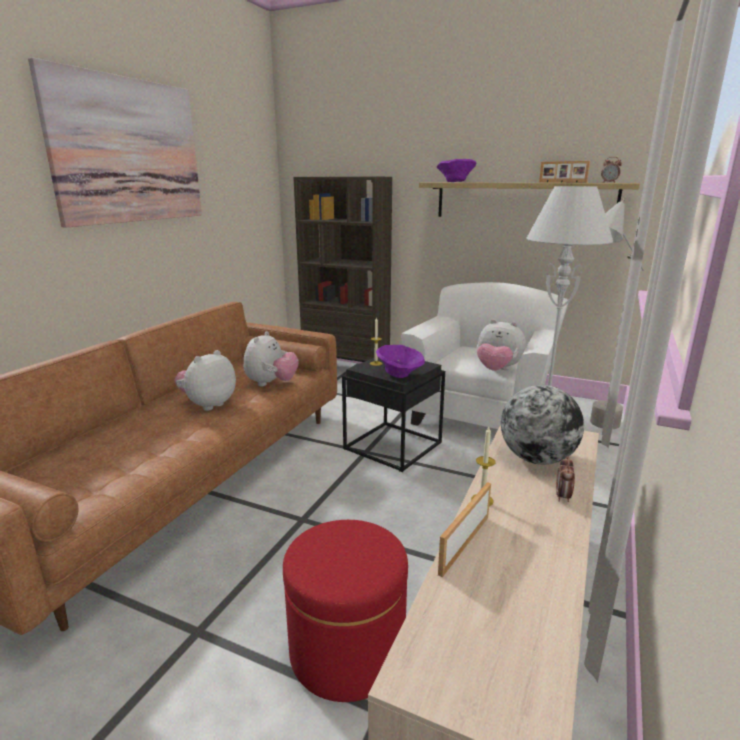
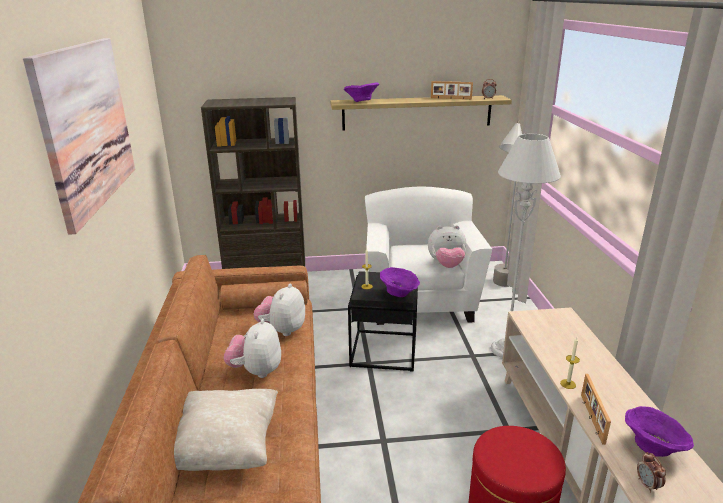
camera: 30 degrees left, 5 degrees up
(106, 447) = (226, 448): none -> beige pillow
(271, 383) = (282, 330): plush toy -> plush toy turned 150 degrees counterclockwise
(510, 610) = (653, 447): none -> purple bowl
(536, 459) = (562, 341): globe -> none
(563, 497) = (602, 364): alarm clock -> alarm clock (647, 485)

